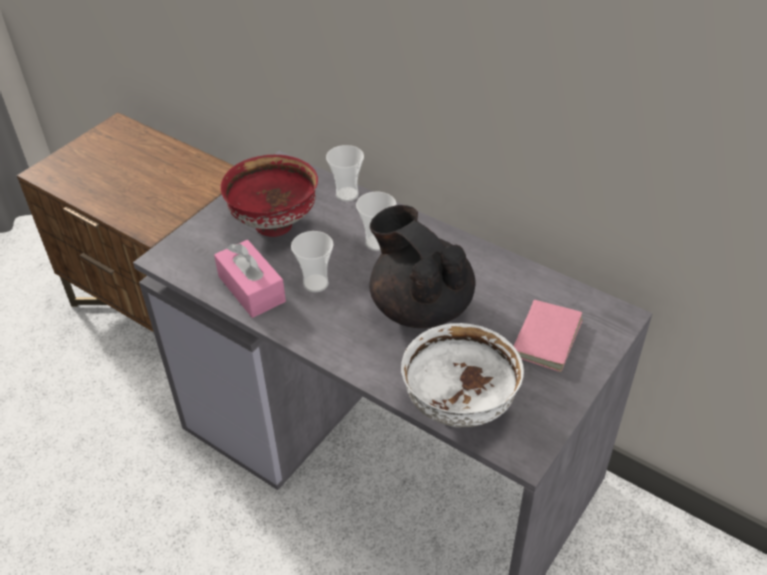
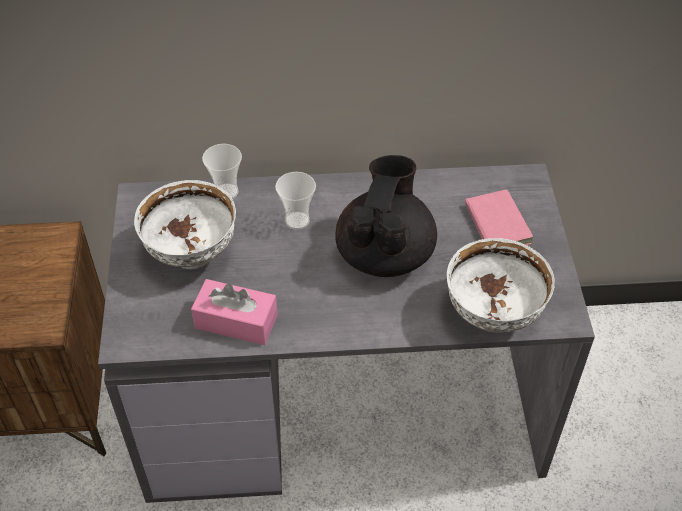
camera: 40 degrees left, 5 degrees up
(274, 224) = (191, 253): red bowl -> white bowl
(316, 283) = (285, 284): cup -> none
(420, 305) = (385, 253): black teapot -> black teapot turned 90 degrees clockwise

